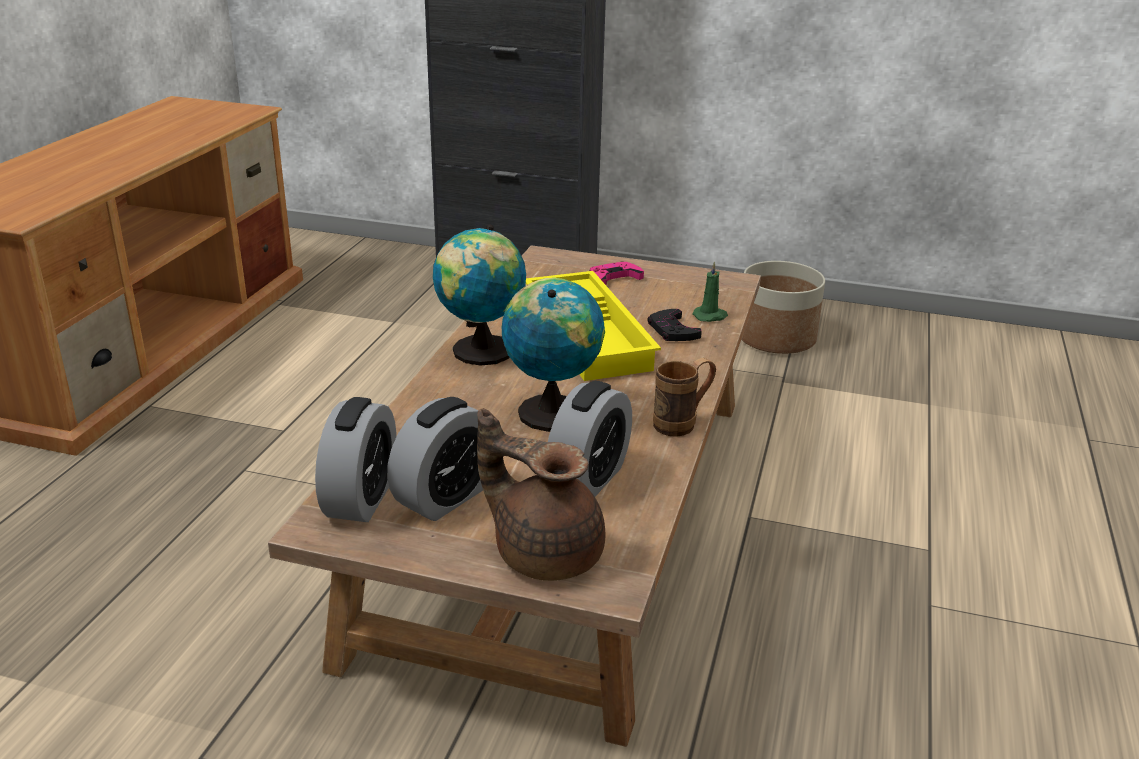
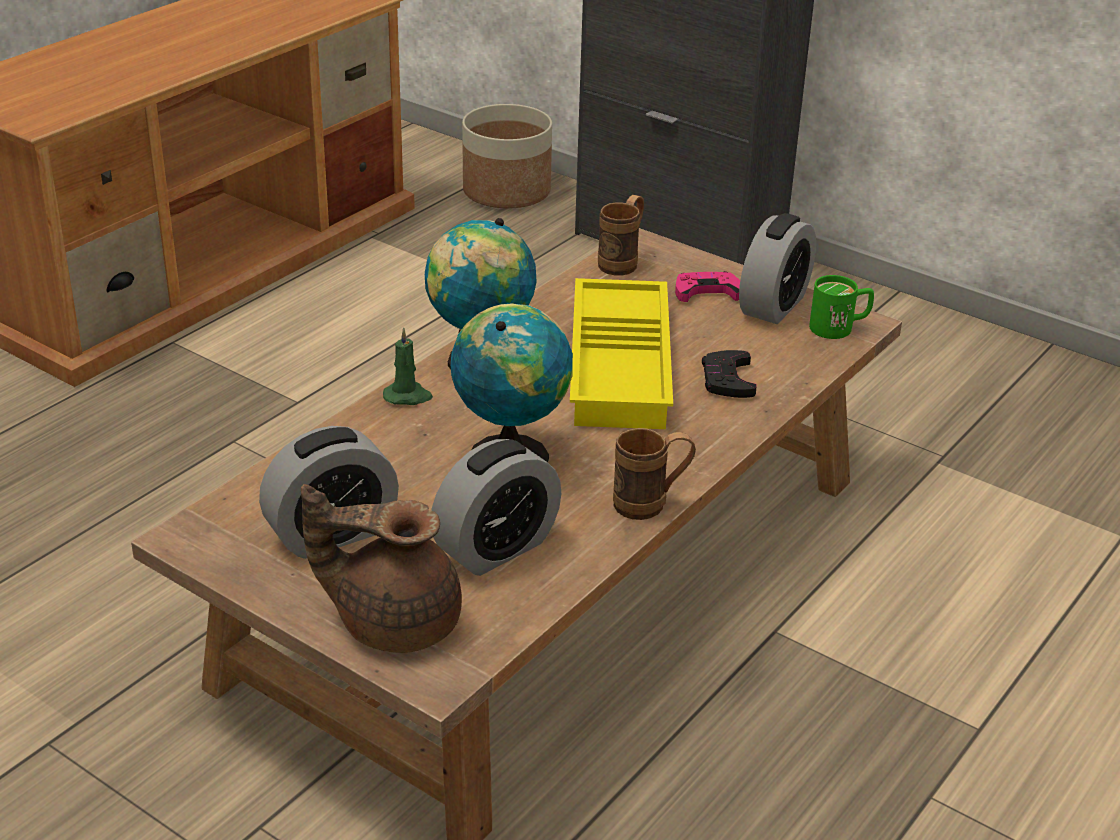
camera: 20 degrees right, 5 degrees up
(361, 498) = (246, 515): alarm clock -> alarm clock (774, 305)
(539, 268) = (623, 262): none -> brown mug
(545, 552) = (393, 621): brown teapot -> brown teapot turned 45 degrees counterclockwise
(710, 316) = (790, 369): green candle -> green candle (408, 396)
(723, 285) = (839, 327): none -> green mug
(777, 338) = (971, 399): planter -> planter (507, 192)

